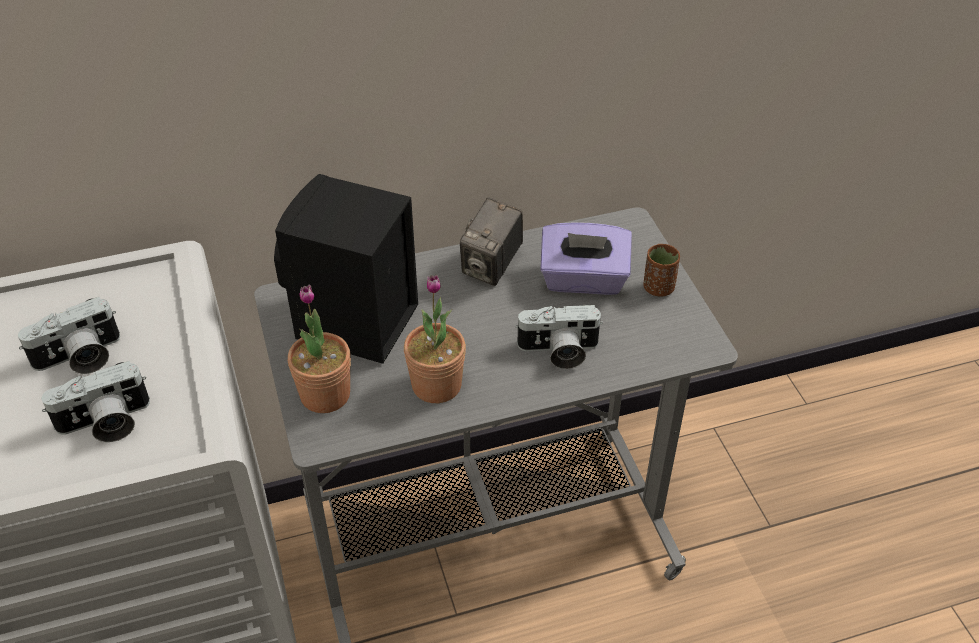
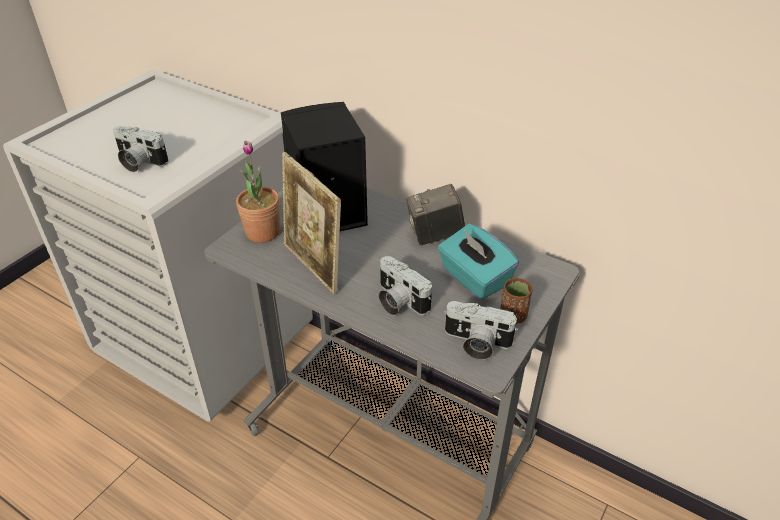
camera: 50 degrees right, 5 degrees down
(80, 358) = (174, 133): camera -> camera (476, 343)
(436, 385) = (313, 267): potted plant -> picture frame
(583, 280) = (474, 278): purple tissue box -> turquoise tissue box

